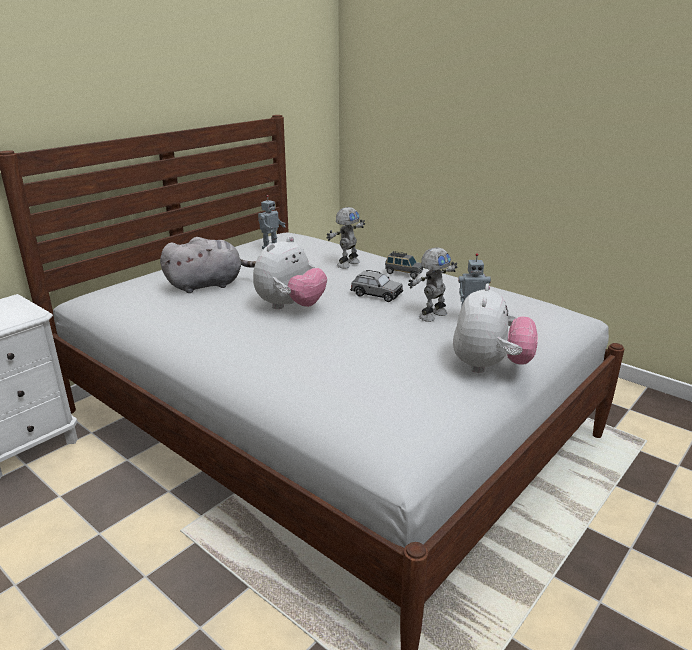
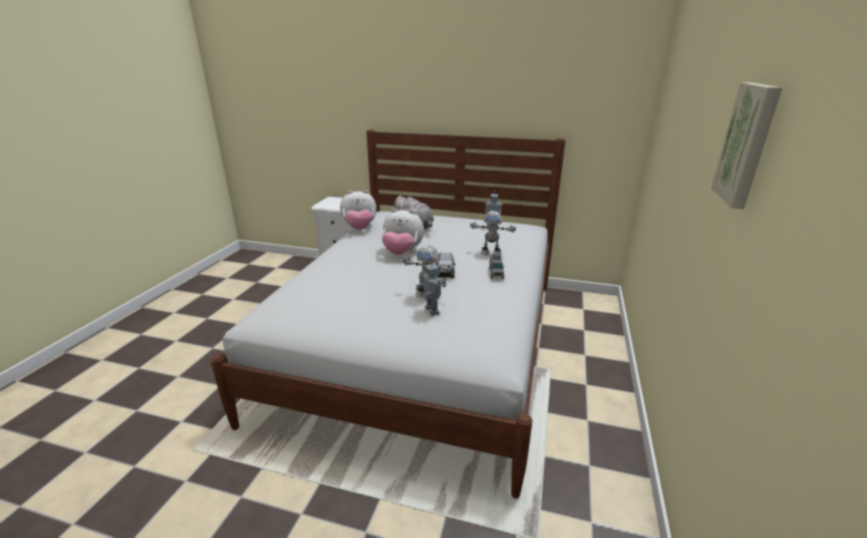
camera: 65 degrees right, 0 degrees up
(489, 367) = (365, 329): plush toy -> plush toy (359, 228)
(644, 65) = (748, 144): none -> picture

